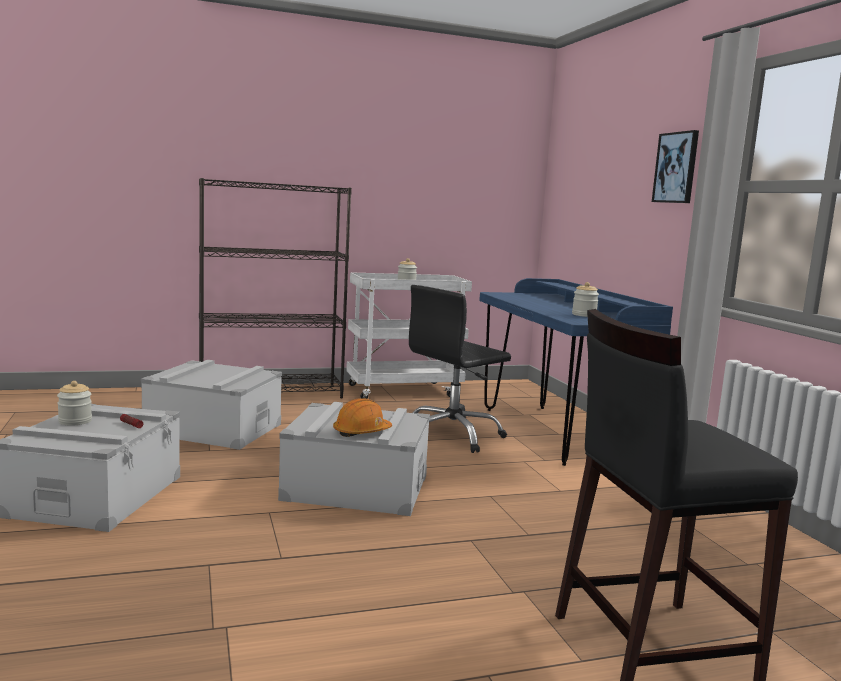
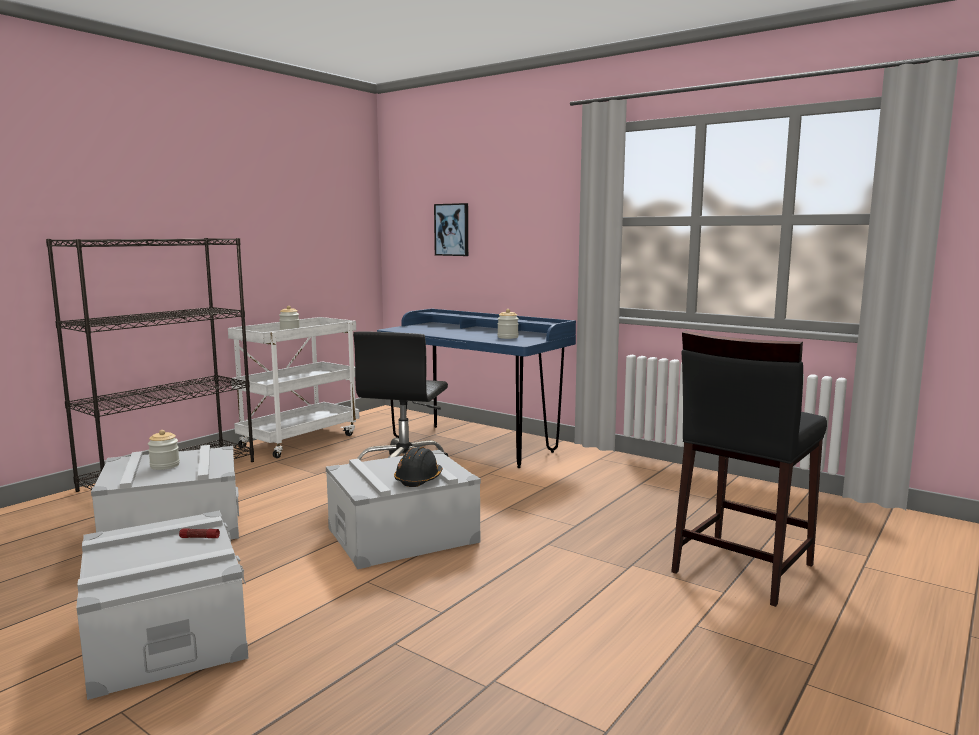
camera: 35 degrees left, 0 degrees up
(75, 421) = (124, 554): jar -> jar (165, 465)
(361, 432) = (419, 479): orange hard hat -> black hard hat
(676, 167) = (545, 206): picture -> picture (452, 229)

